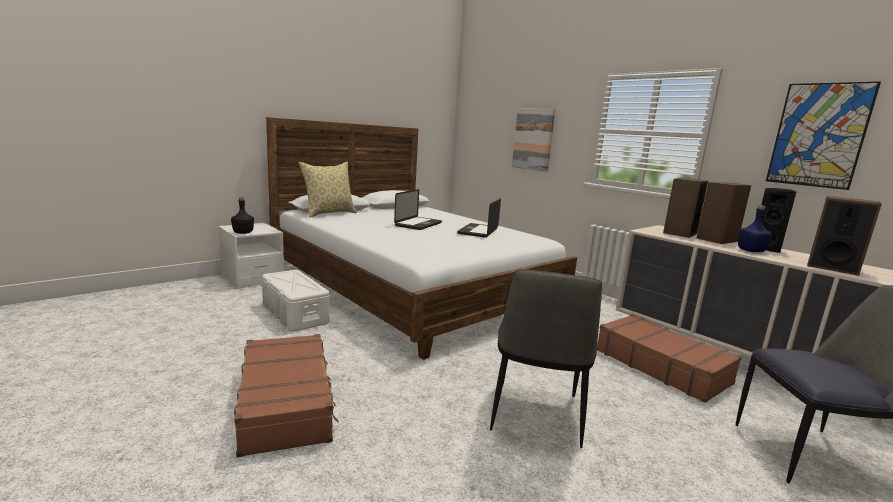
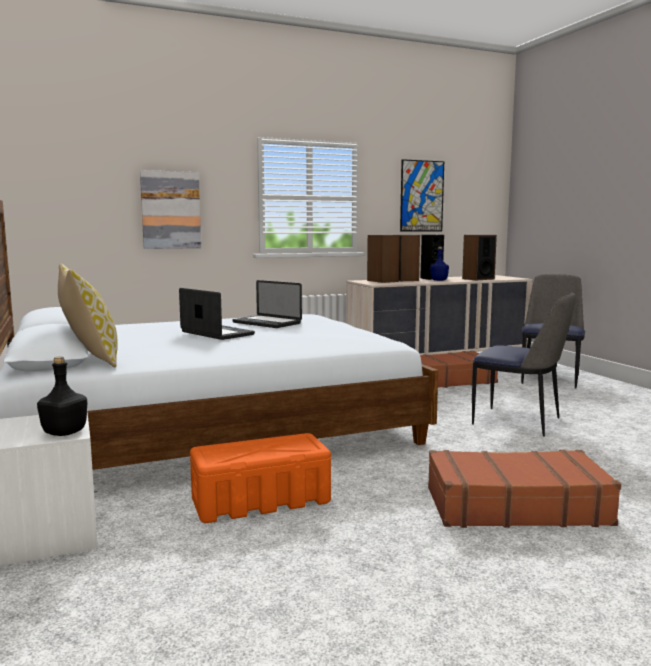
camera: 70 degrees left, 5 degrees down
(295, 314) = (262, 500): white storage box -> orange storage box

